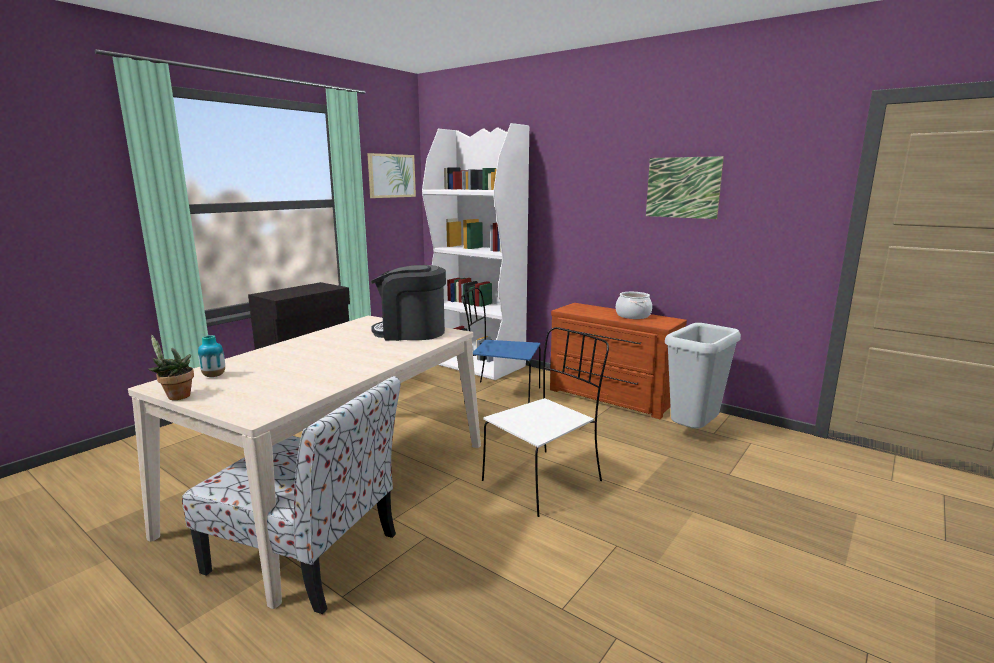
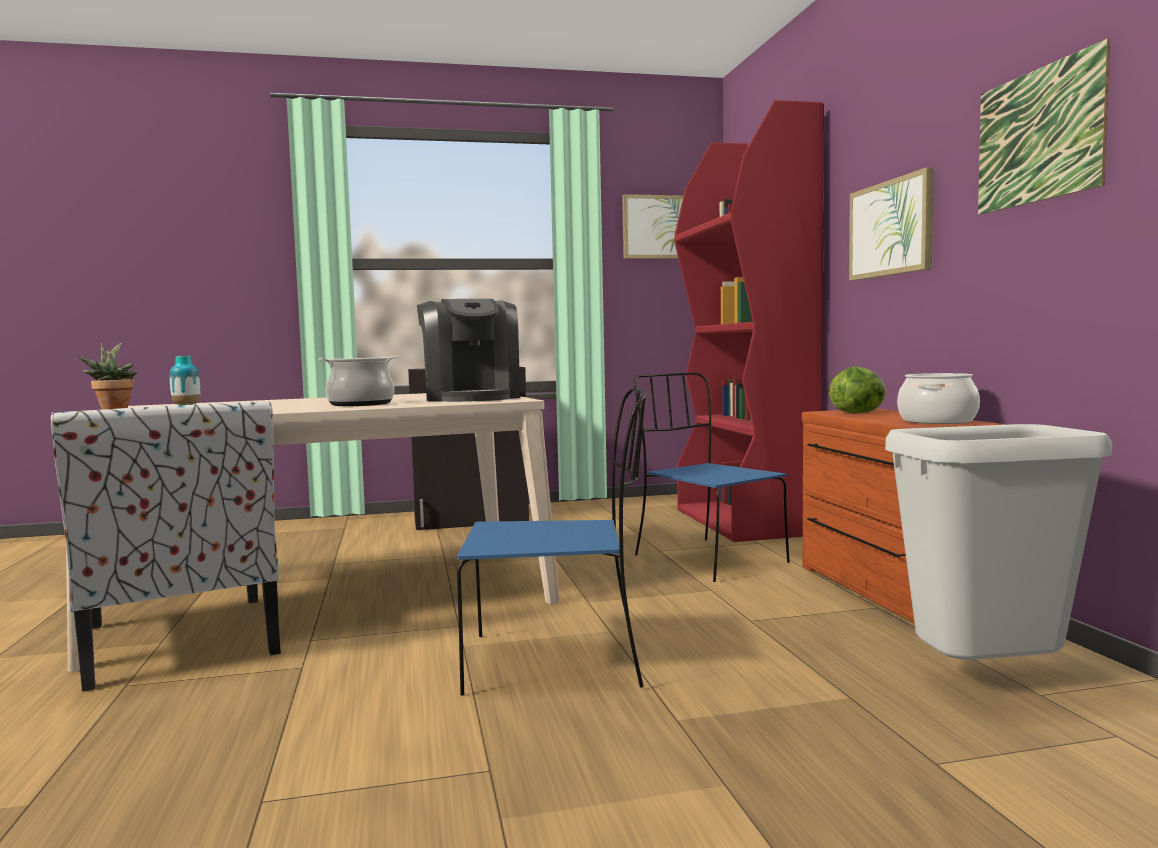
camera: 40 degrees right, 10 degrees down
(371, 353) = (360, 404): none -> cooking pot
(411, 332) = (471, 398): coffee machine -> coffee machine turned 150 degrees counterclockwise
(477, 364) = (745, 522): white bookcase -> red bookcase
(544, 480) = (560, 660): white chair -> blue chair
(581, 309) = (859, 413): none -> lettuce
(583, 209) = (891, 228): none -> picture

